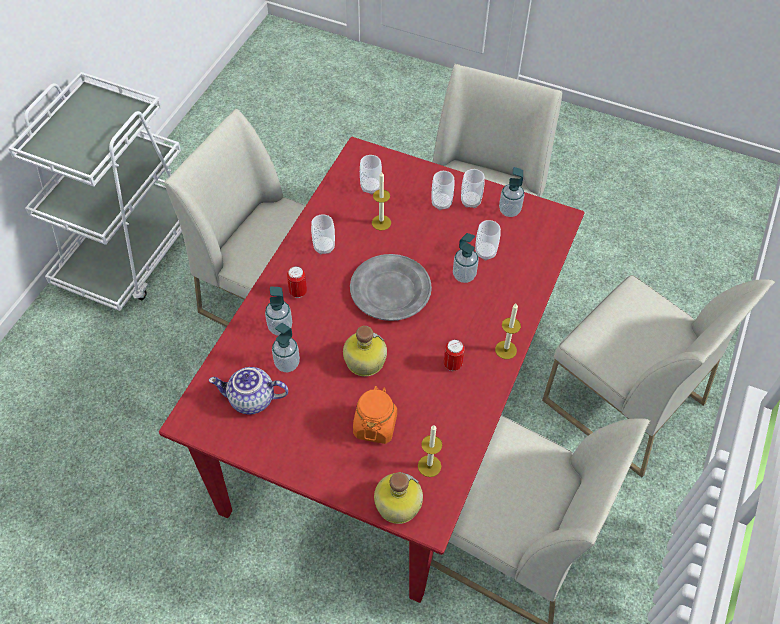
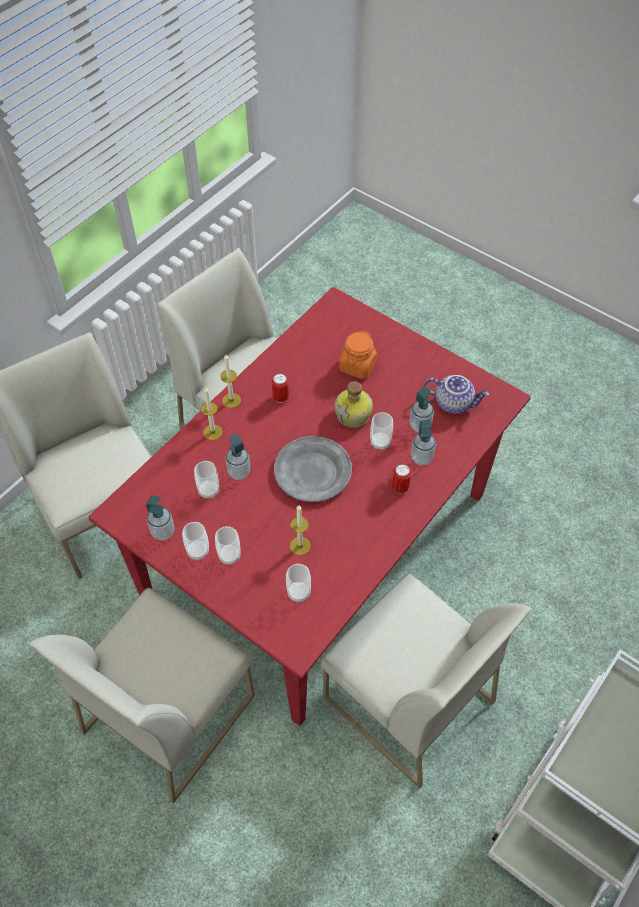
camera: 165 degrees left, 0 degrees up
(324, 247) = (365, 530): cup -> cup (380, 442)
(396, 504) = (356, 315): bottle -> none
(429, 466) = (325, 333): candle -> candle (213, 432)

